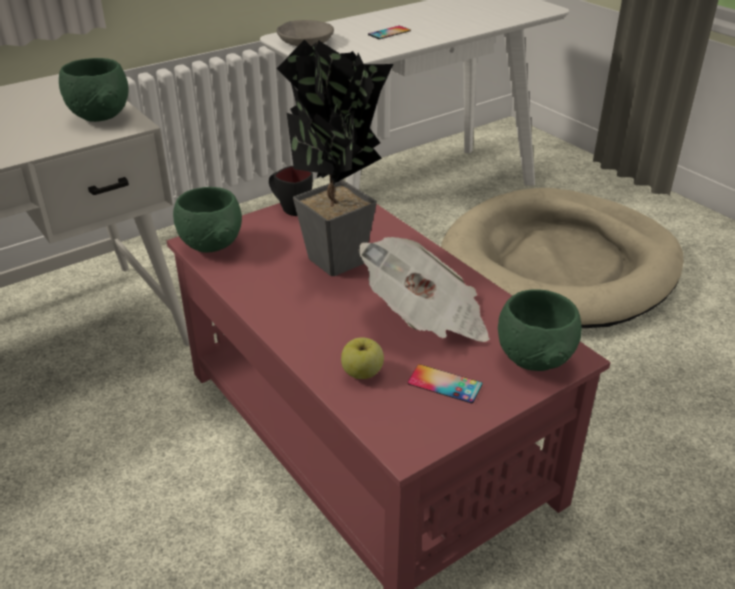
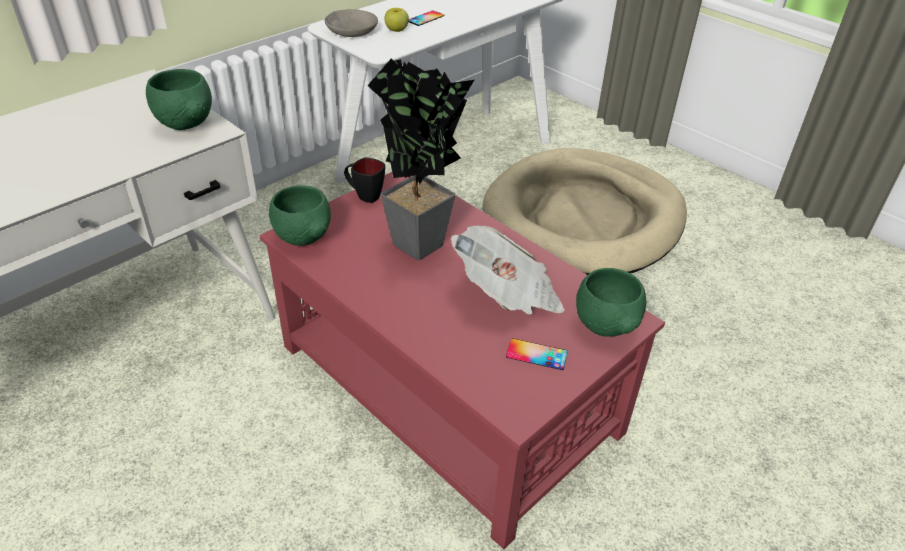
camera: 10 degrees left, 5 degrees up
(362, 373) = (466, 351): apple -> apple (396, 30)

